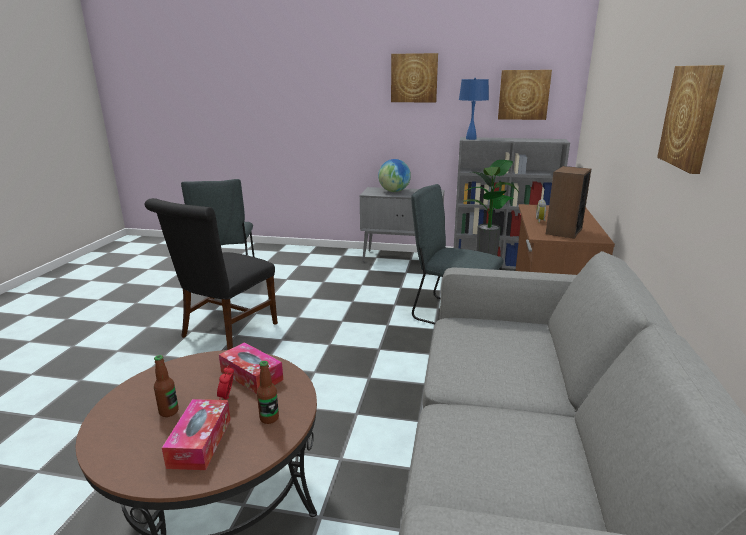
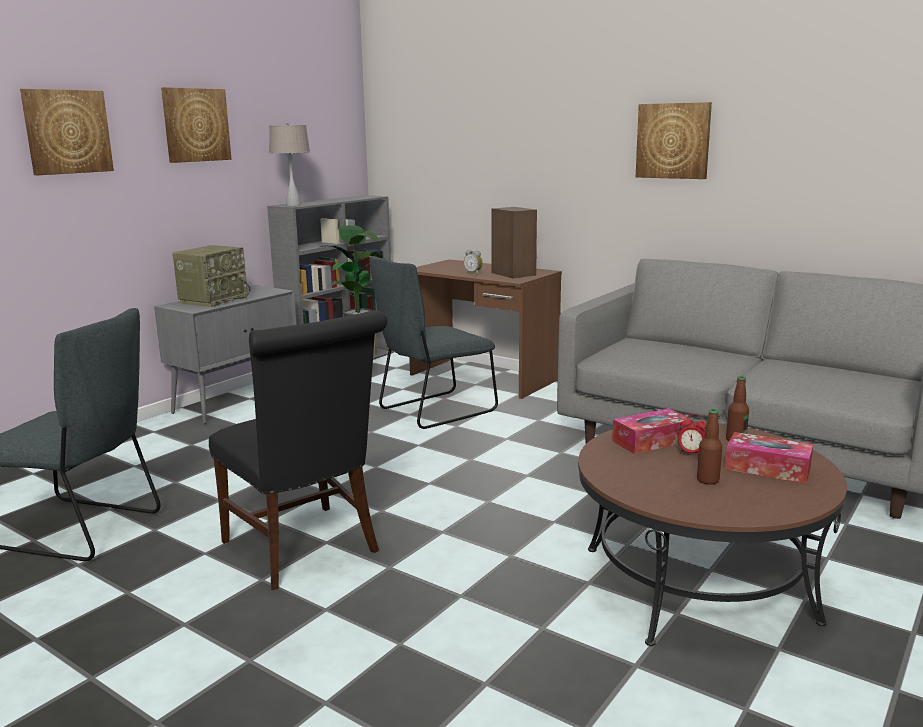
camera: 65 degrees left, 5 degrees down
(394, 191) = (214, 300): globe -> radio
(471, 139) = (293, 205): blue table lamp -> beige table lamp
(523, 95) = (317, 145): picture -> picture (67, 132)

